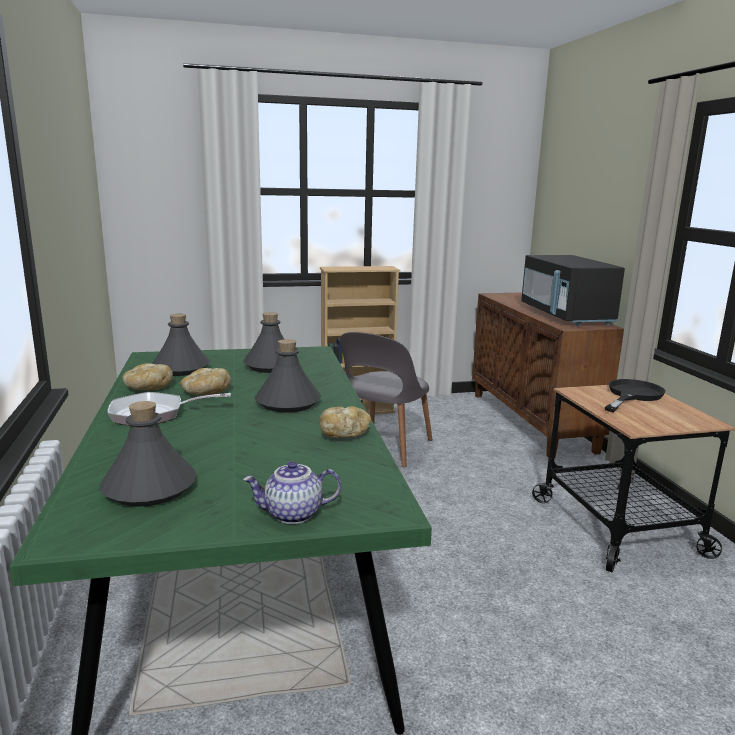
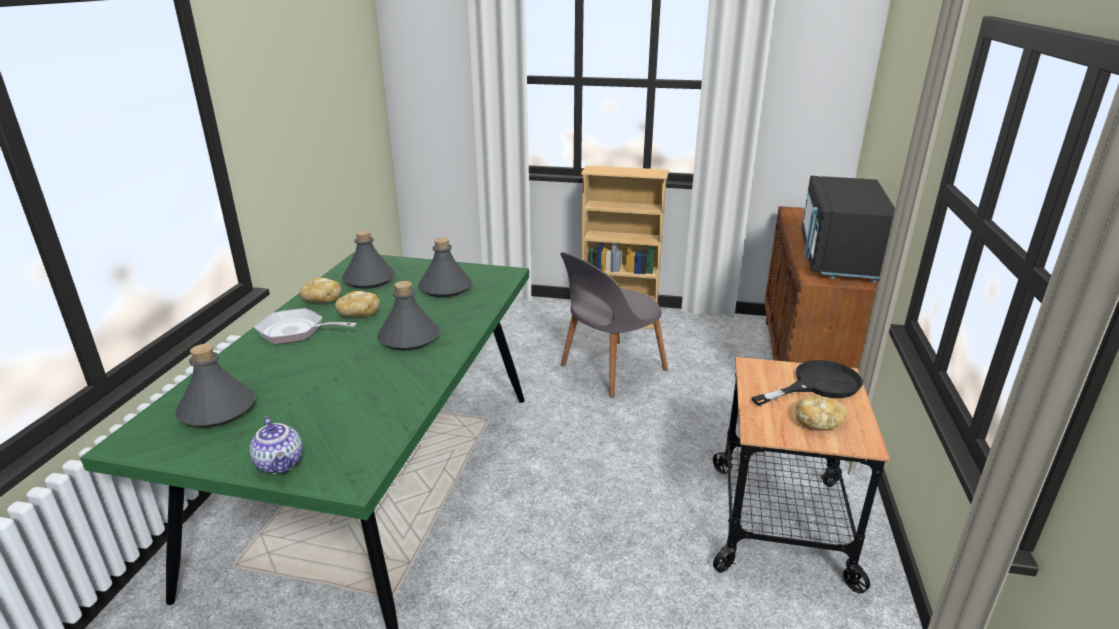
camera: 25 degrees right, 10 degrees up
(293, 515) = (281, 463): teapot -> teapot turned 135 degrees counterclockwise
(344, 434) = (413, 386): bread -> bread (817, 422)

